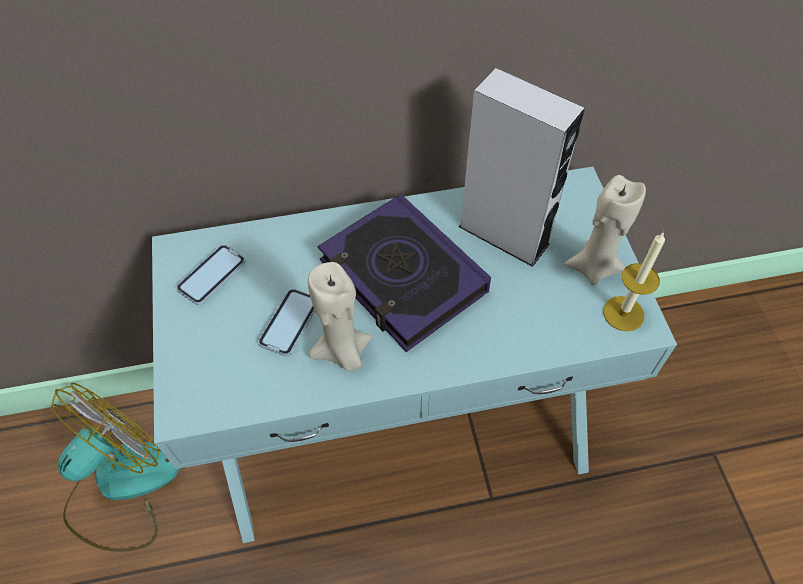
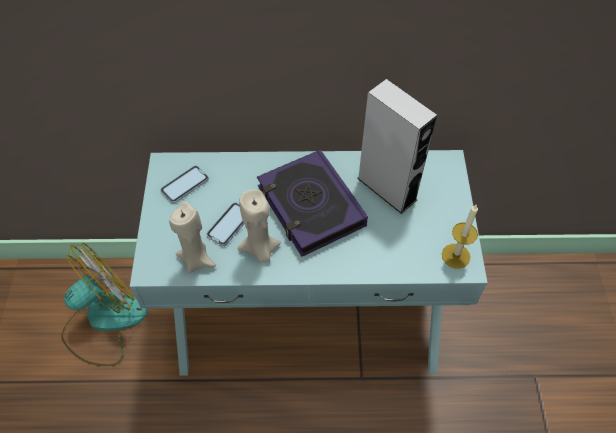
camera: 10 degrees right, 0 degrees up
(593, 267) = (443, 221): beige candle -> beige candle (197, 259)

